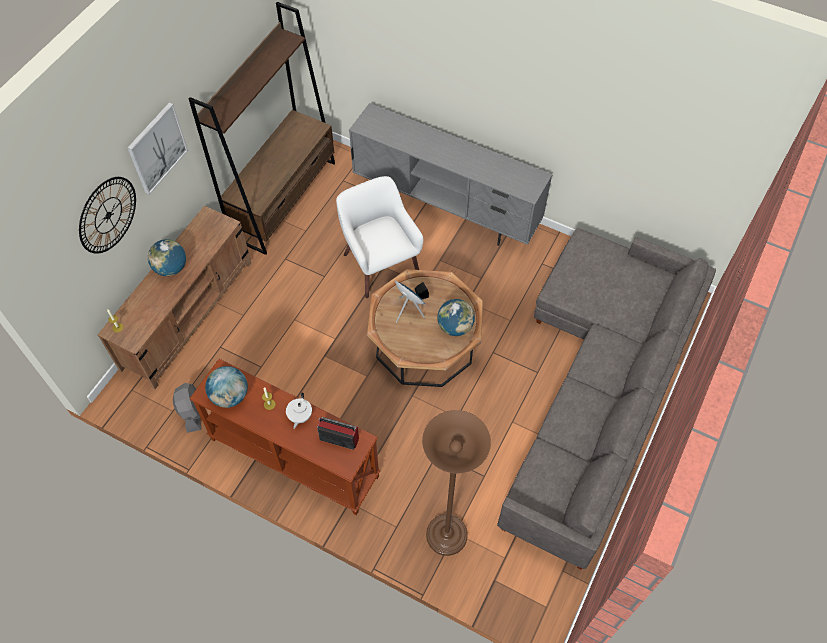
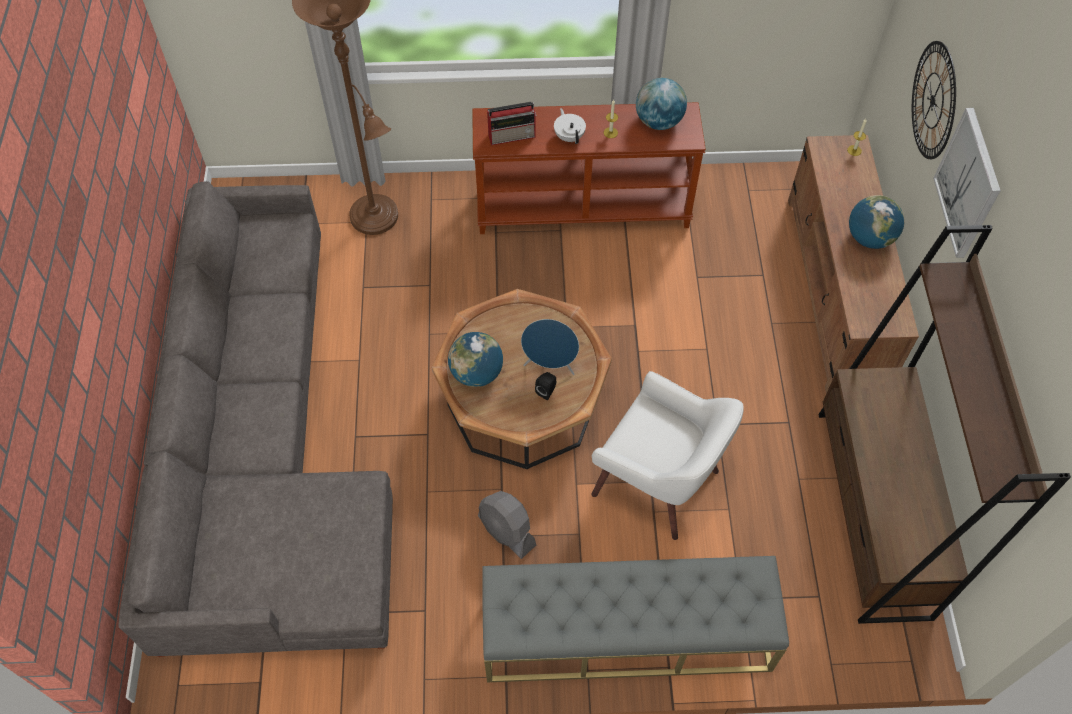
camera: 150 degrees right, 0 degrees up
(192, 412) = (727, 198): grey fan -> grey fan (507, 531)
(447, 208) = (626, 633): grey tv stand -> grey bench

